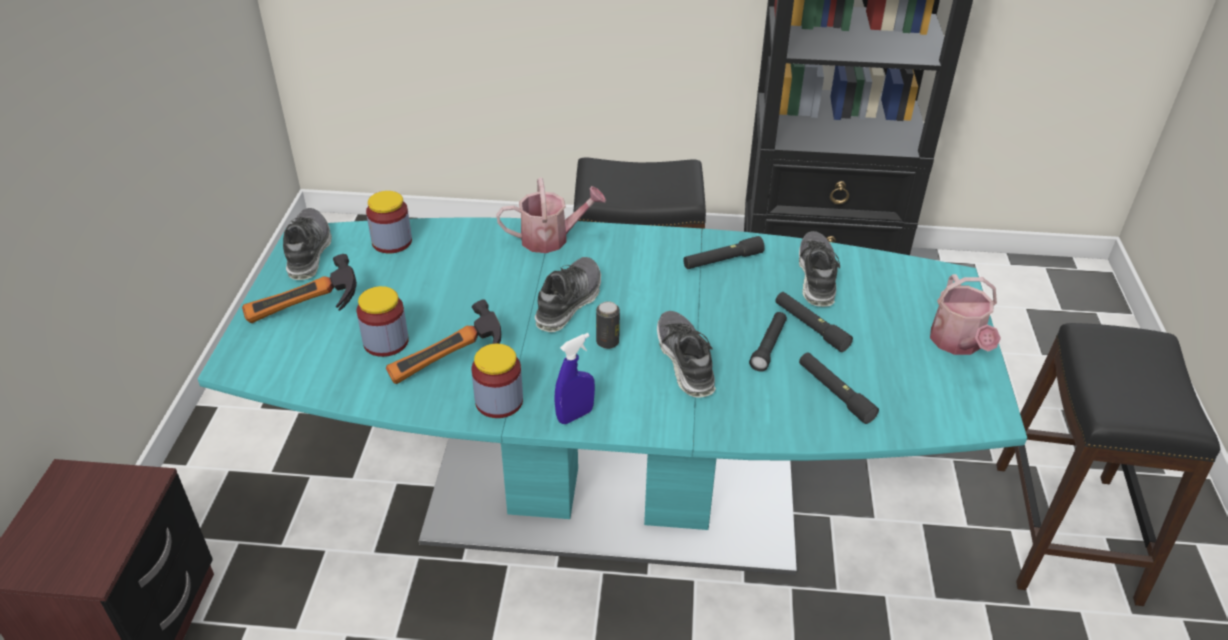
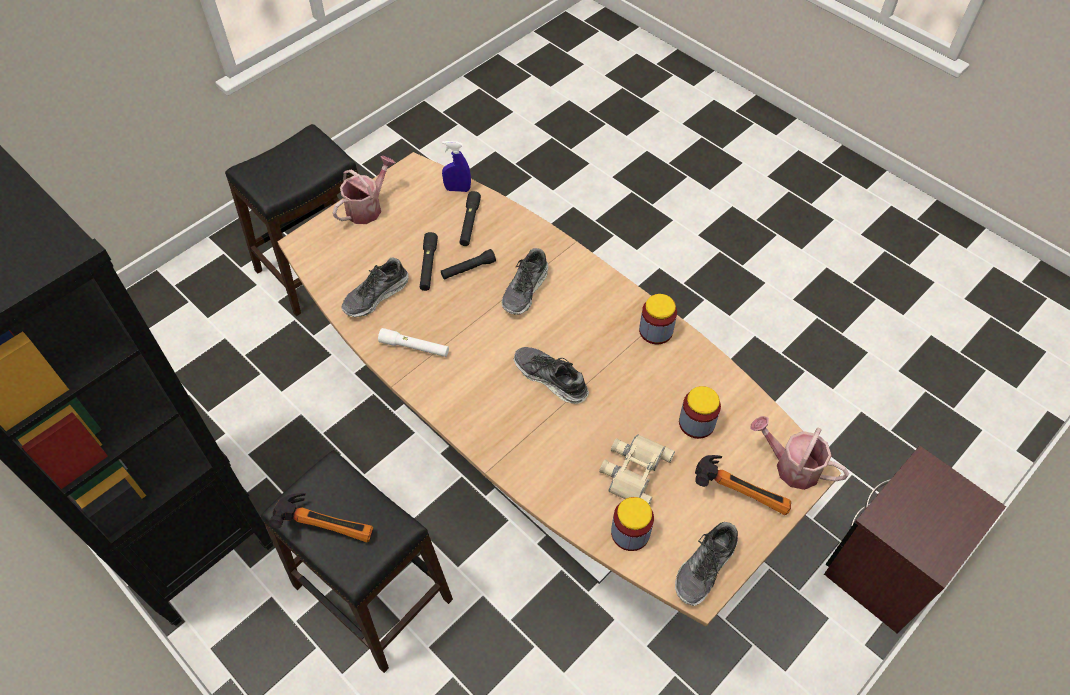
camera: 140 degrees left, 15 degrees up
(423, 279) = (633, 470): none -> beige binoculars
(449, 367) = (668, 375): hammer -> hammer (328, 523)
(551, 238) = (506, 450): watering can -> watering can (791, 466)
(568, 302) = (550, 379): shoe -> shoe turned 60 degrees clockwise
(575, 415) = (620, 295): blue spray bottle -> blue spray bottle (457, 189)
(607, 342) = (556, 331): can -> none
(610, 499) = (535, 452): turquoise dining table -> brown dining table
(722, 260) = (414, 347): black flashlight -> white flashlight

